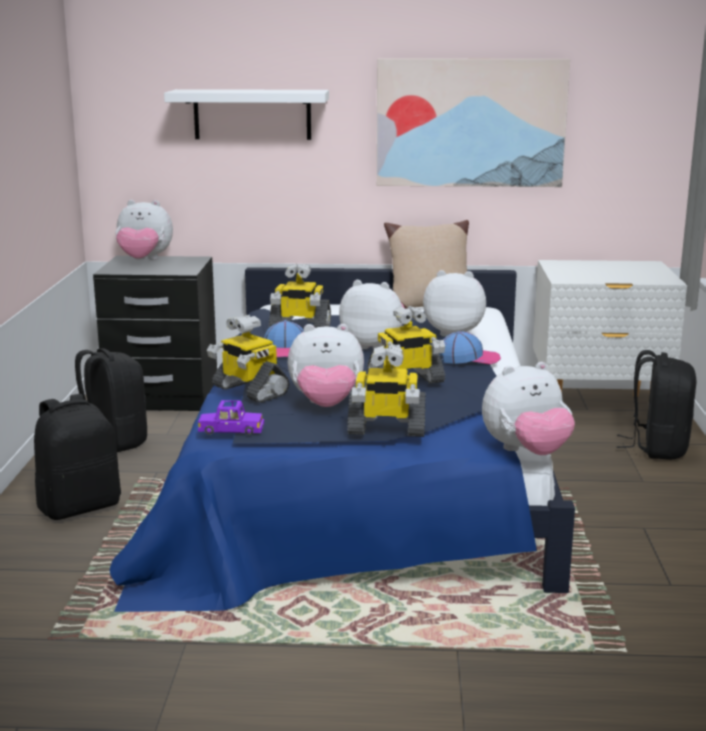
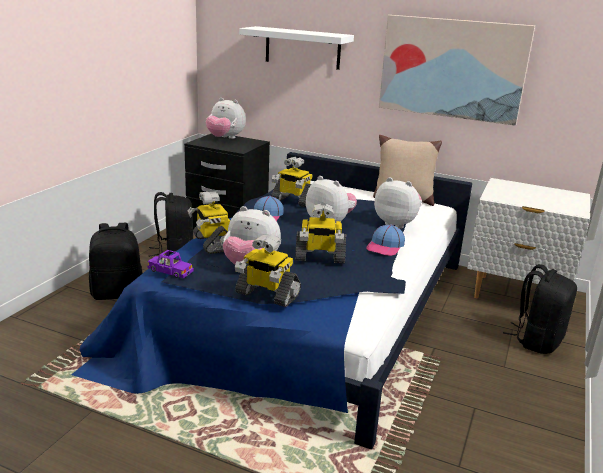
camera: 20 degrees right, 5 degrees up
(469, 358) = (385, 247): cap -> cap turned 105 degrees clockwise
(526, 452) = (355, 337): plush toy -> none

